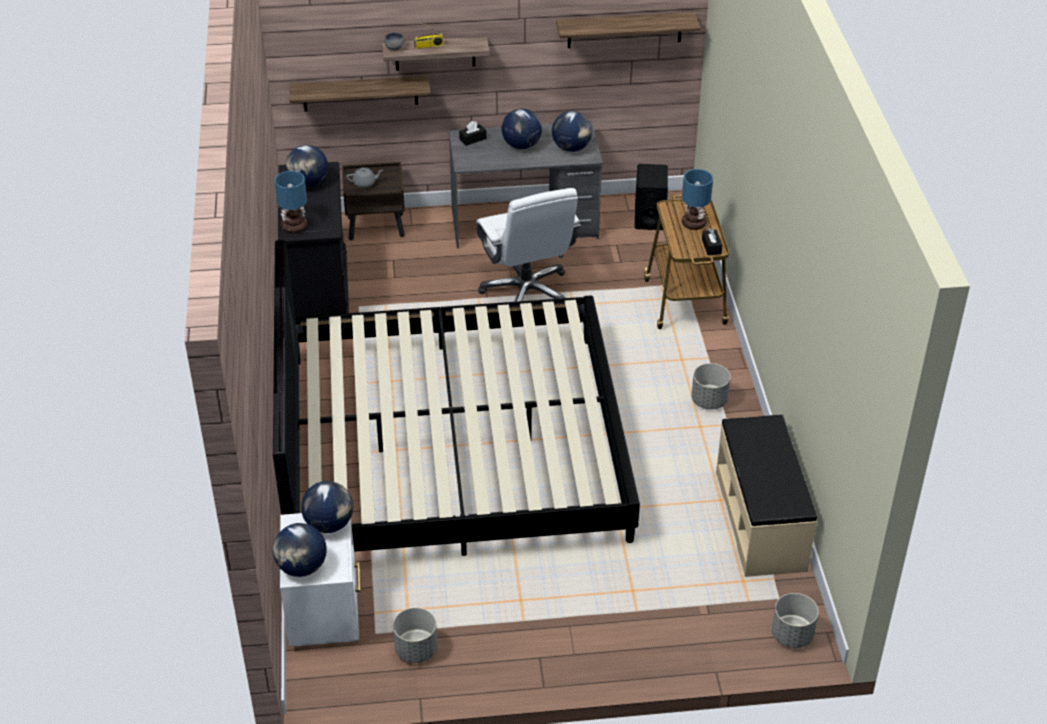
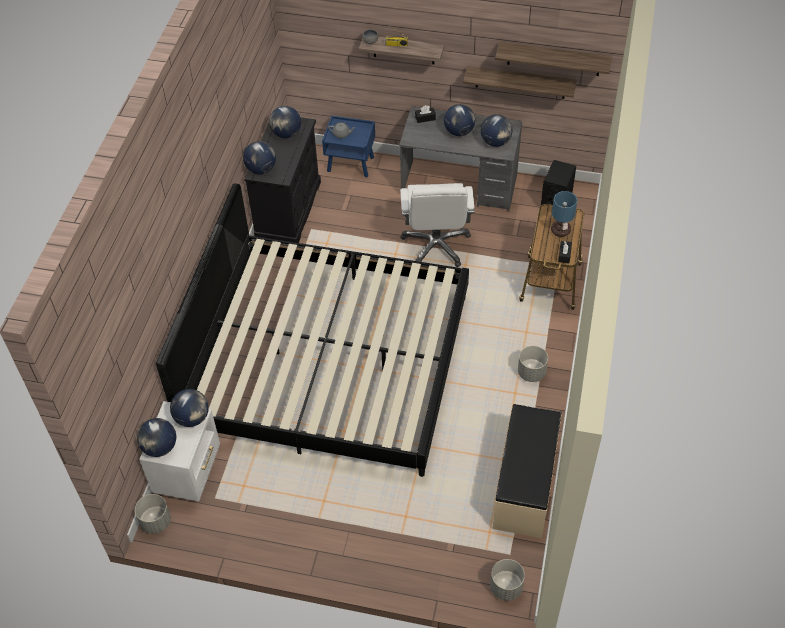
camera: 20 degrees right, 10 degrees up
(295, 226) = (261, 169): table lamp -> globe
(360, 93) = (346, 67): shelf -> shelf (520, 82)
(376, 226) = (351, 164): brown nightstand -> blue nightstand
(416, 650) = (236, 519): grey planter -> grey planter (155, 522)

